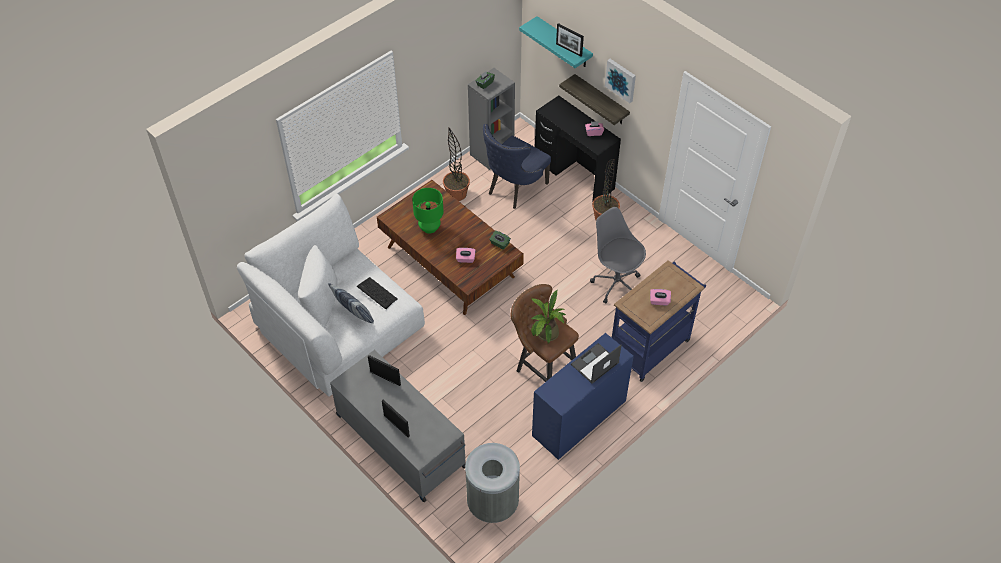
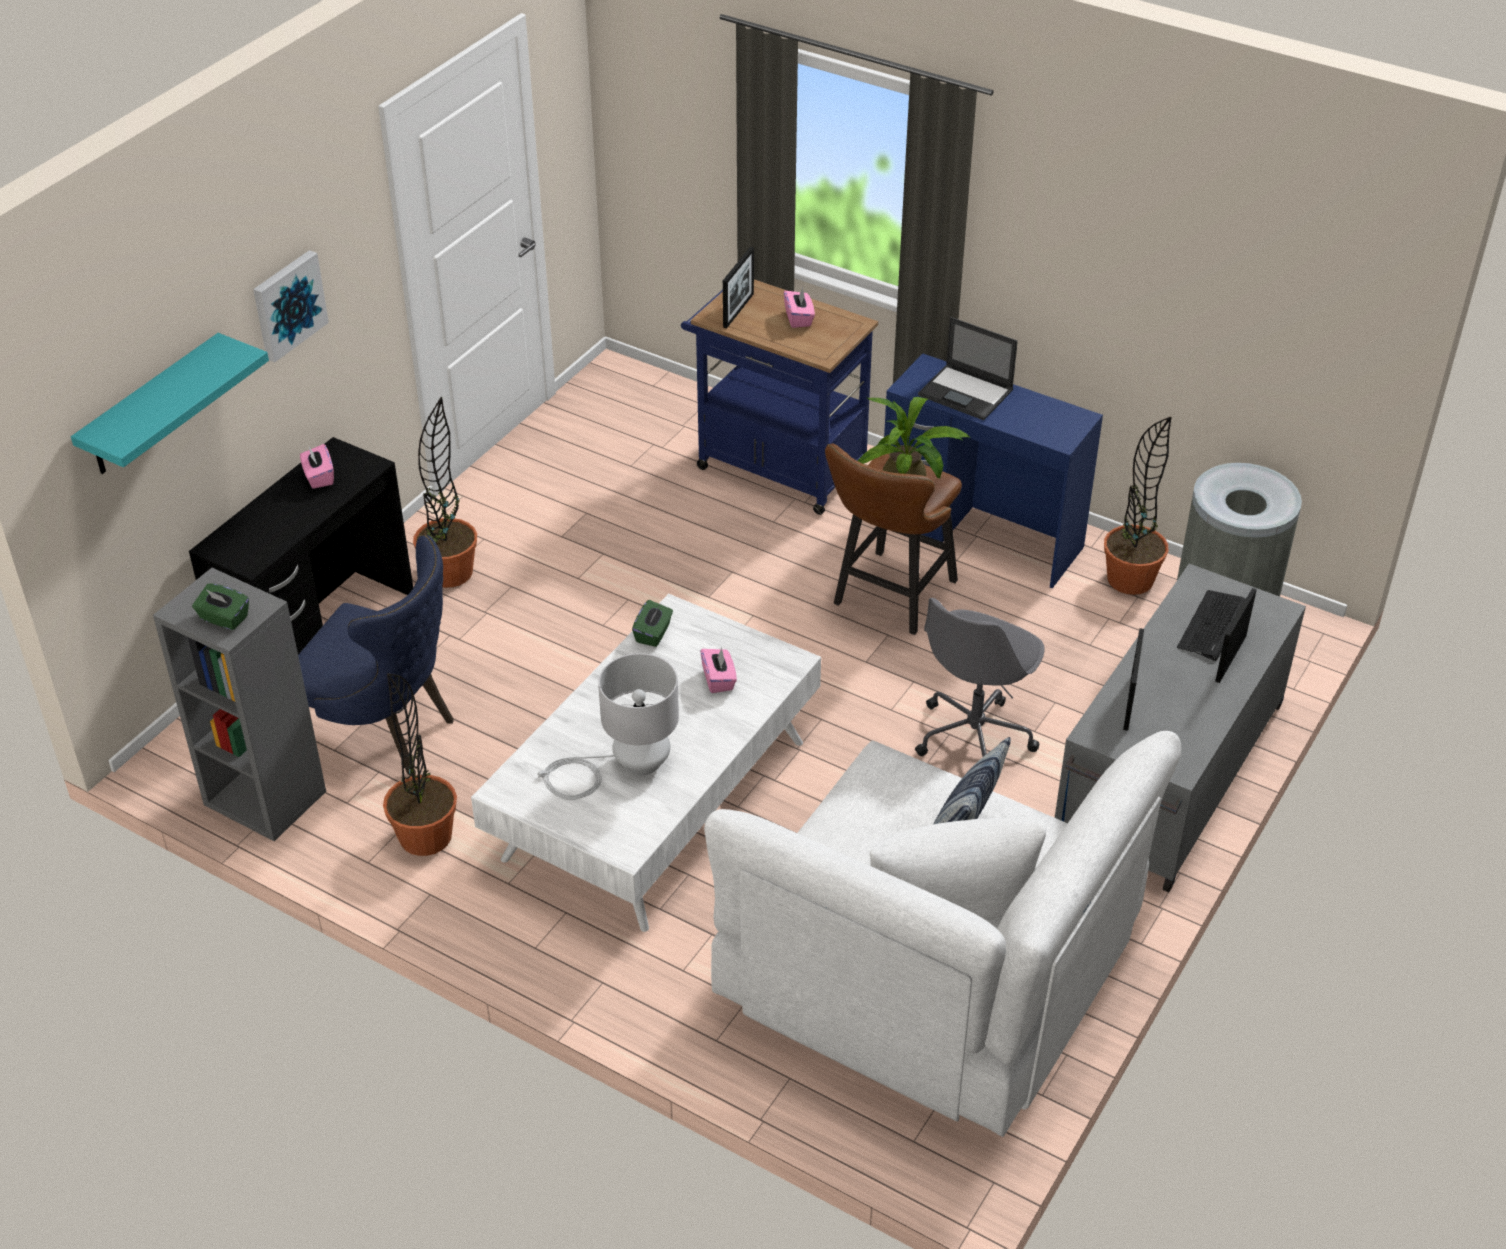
camera: 105 degrees left, 10 degrees down
(377, 293) = (879, 811): keyboard -> keyboard (1212, 625)
(429, 220) = (615, 768): green table lamp -> white table lamp
(451, 261) = (654, 798): brown coffee table -> white coffee table
(528, 471) = (1130, 579): none -> potted plant
(569, 50) = (210, 367): picture frame -> picture frame (738, 310)
(601, 100) = (267, 419): shelf -> none
(615, 284) = (635, 533): grey office chair -> grey office chair (972, 740)

